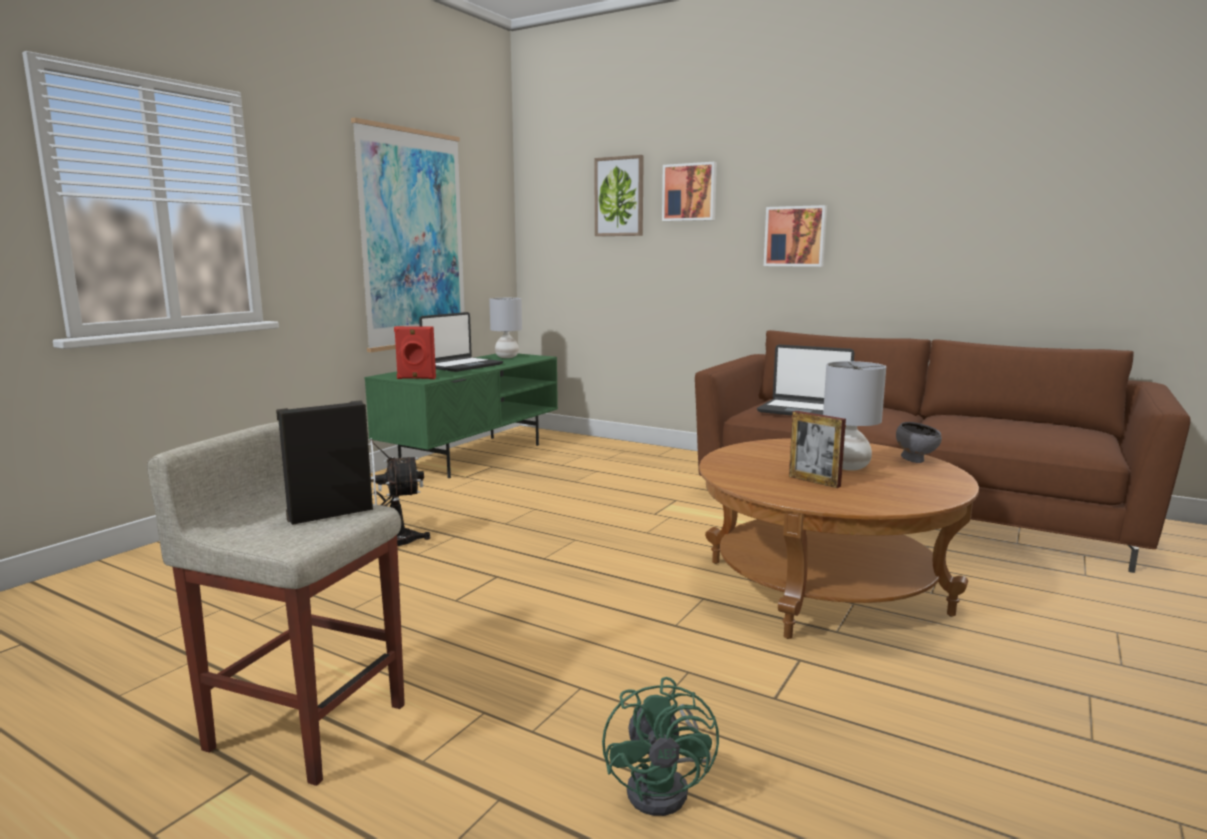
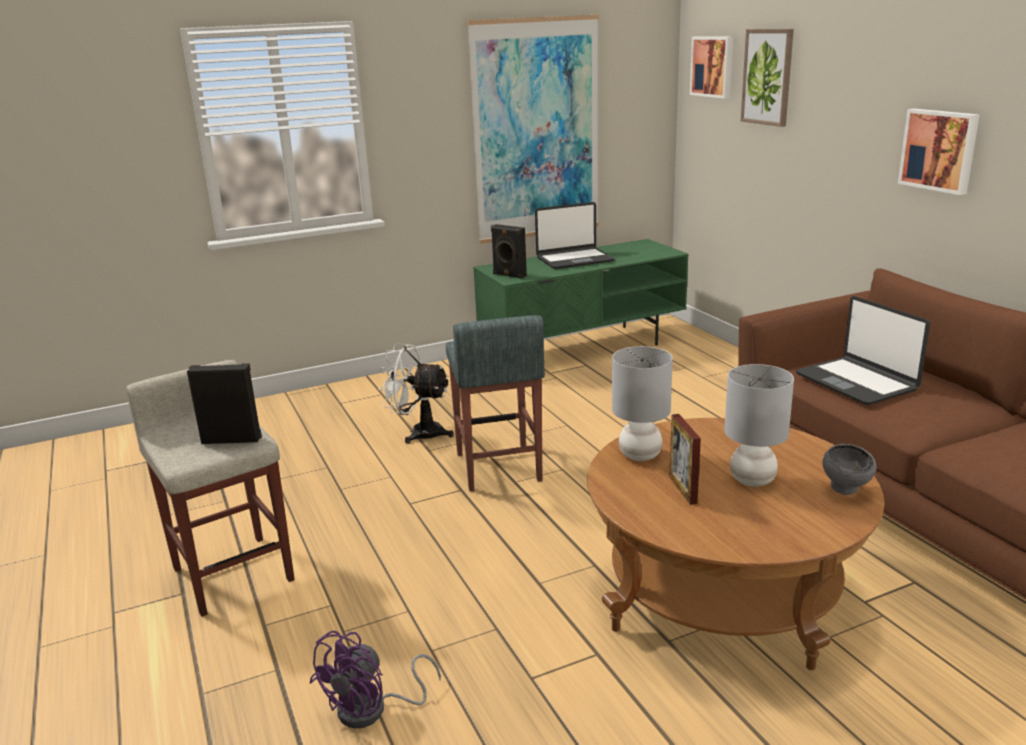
camera: 35 degrees right, 10 degrees up
(416, 378) = (509, 275): red speaker -> black speaker
(507, 357) = (636, 249): grey table lamp -> grey table lamp (640, 455)
(512, 552) = (498, 468): none -> grey stool
(667, 788) = (373, 710): green fan -> purple fan
(690, 192) = (835, 79): picture -> picture (713, 66)

